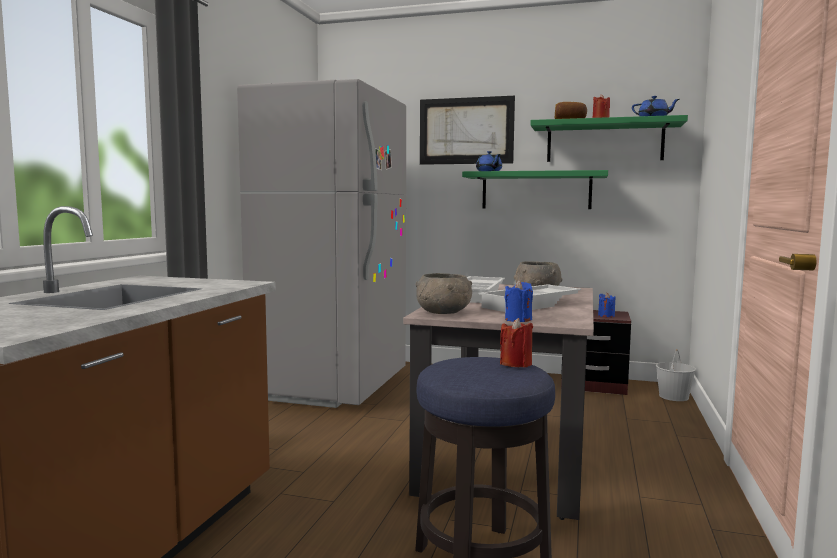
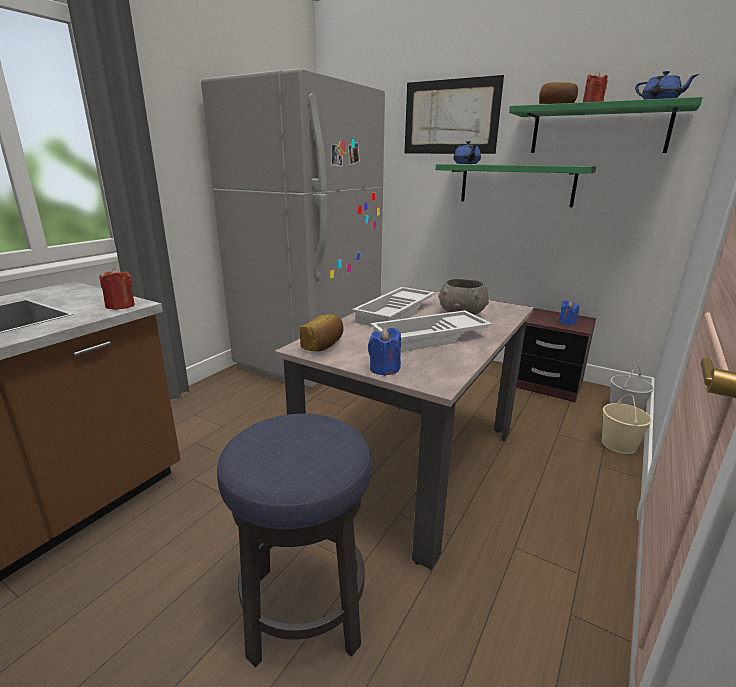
camera: 15 degrees right, 15 degrees up
(444, 312) = (324, 345): grey bowl -> bread
(516, 364) = (336, 440): red candle -> red candle (120, 306)
(683, 419) = (619, 444): none -> beige bucket

